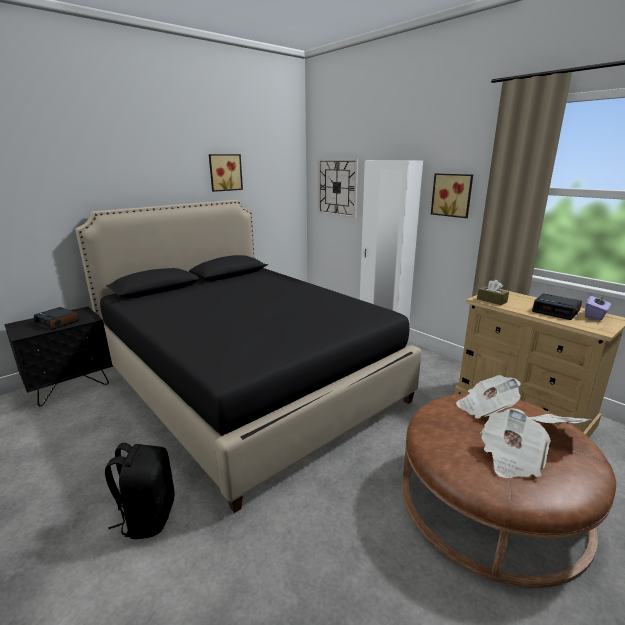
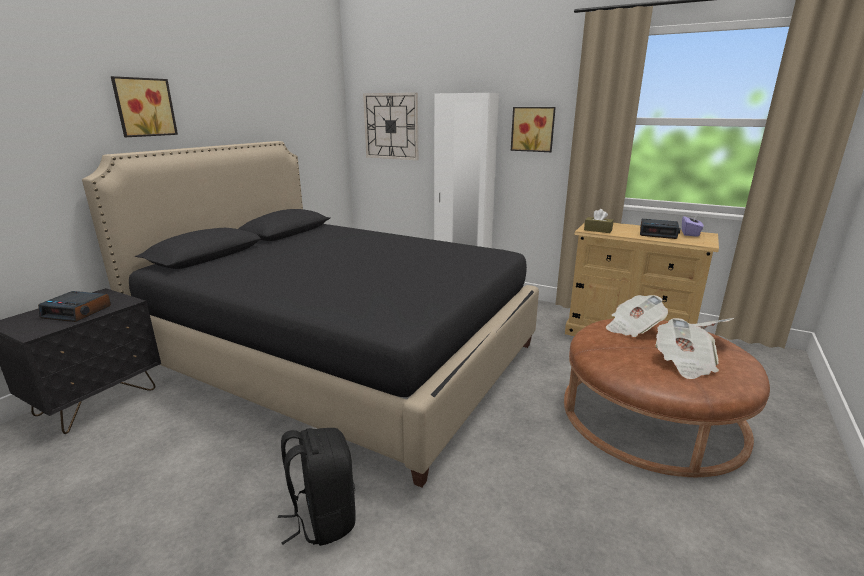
camera: 20 degrees left, 0 degrees up
(225, 172) = (262, 107): picture -> picture (143, 107)

